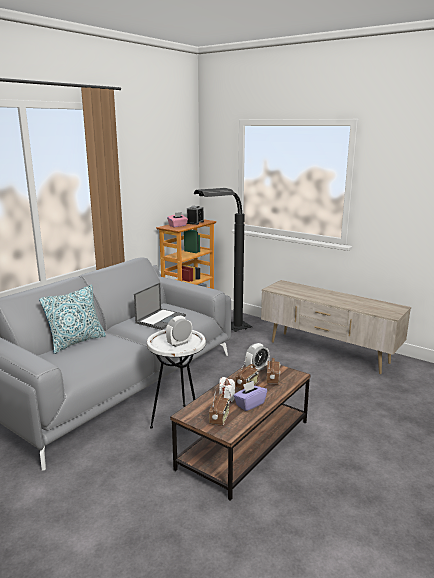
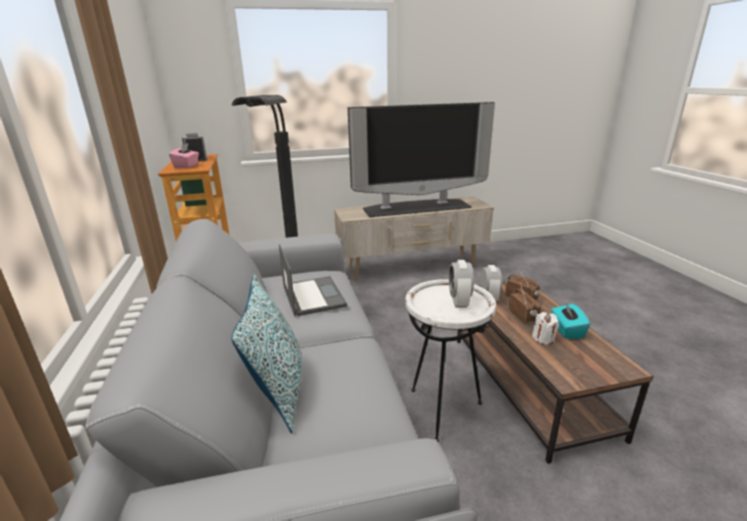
camera: 50 degrees left, 5 degrees up
(219, 419) = (591, 361): radio -> none
(249, 404) = (566, 330): purple tissue box -> turquoise tissue box
(334, 298) = (416, 207): none -> television

